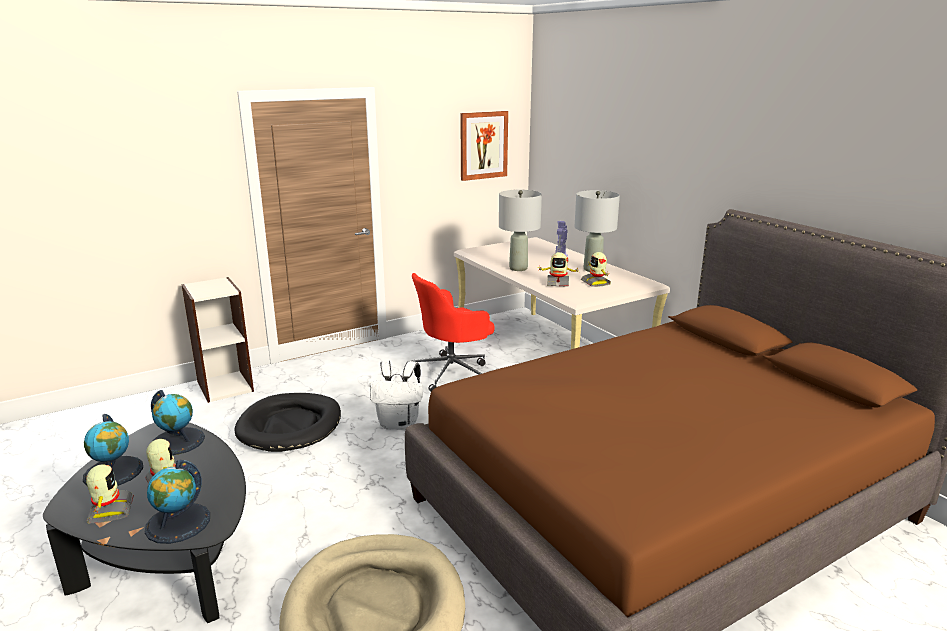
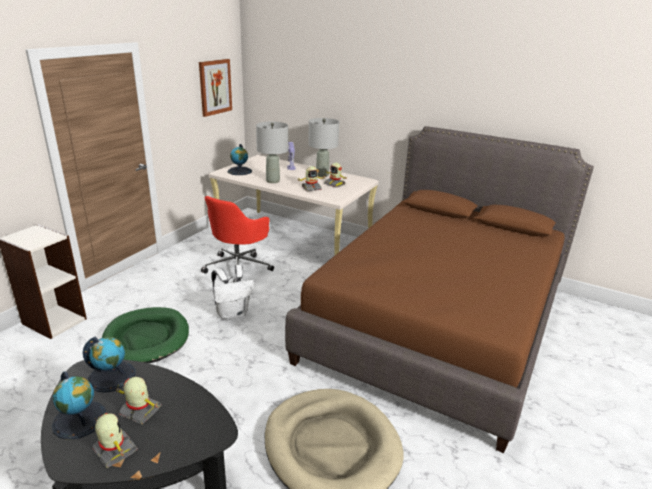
camera: 30 degrees left, 5 degrees up
(178, 523) = (186, 438): globe -> globe (239, 171)
(290, 426) = (146, 338): black dog bed -> green dog bed

